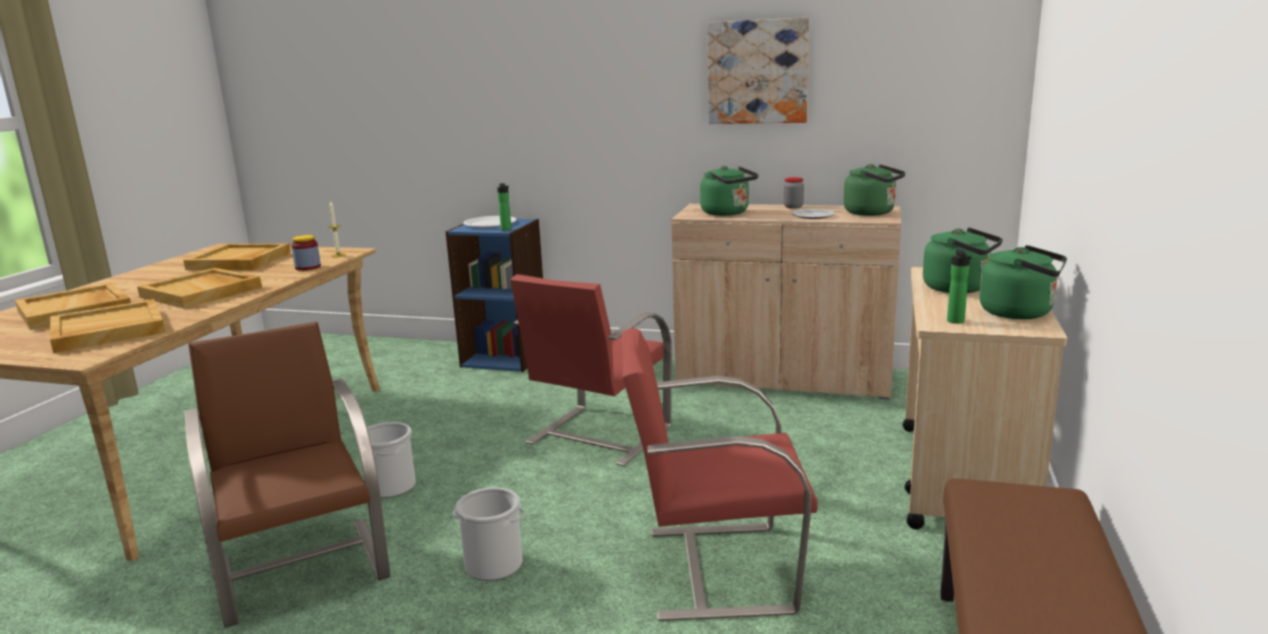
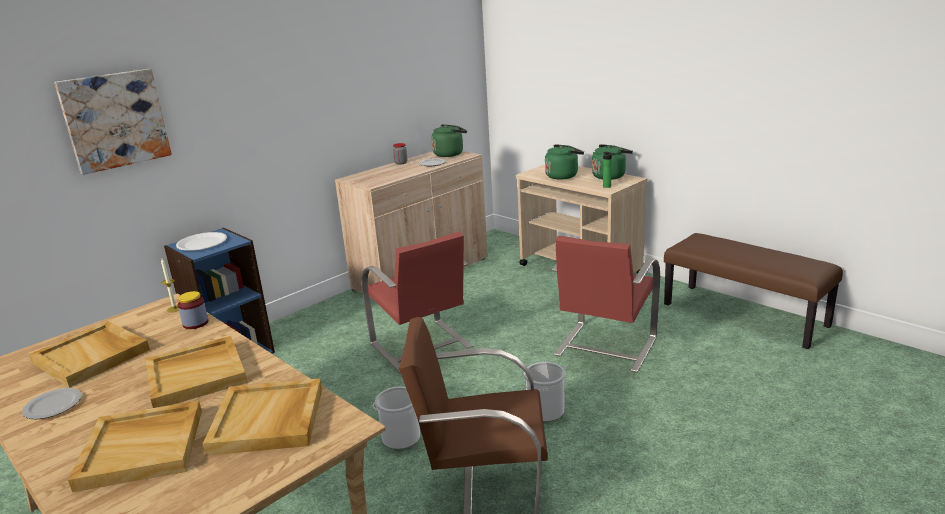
camera: 60 degrees left, 5 degrees up
(154, 274) = (52, 406): none -> plate
(506, 229) = (238, 240): bottle -> none
(727, 213) = (385, 176): green kettle -> none
(758, 72) = (361, 77): picture -> picture (115, 120)

